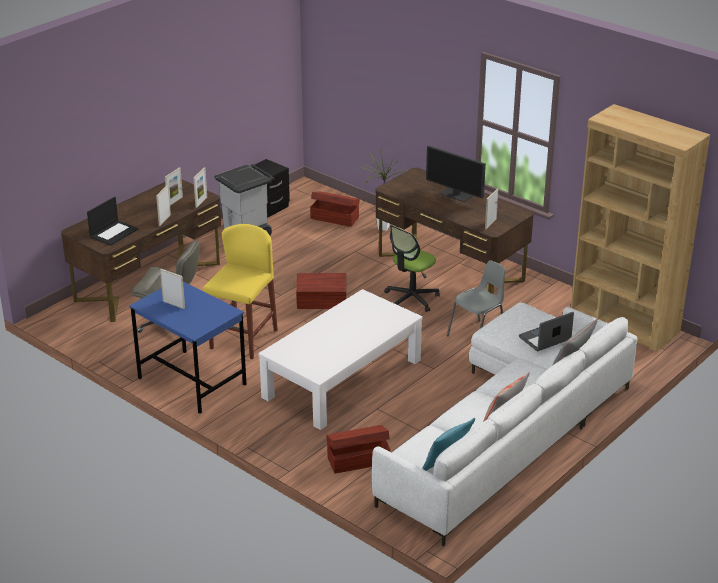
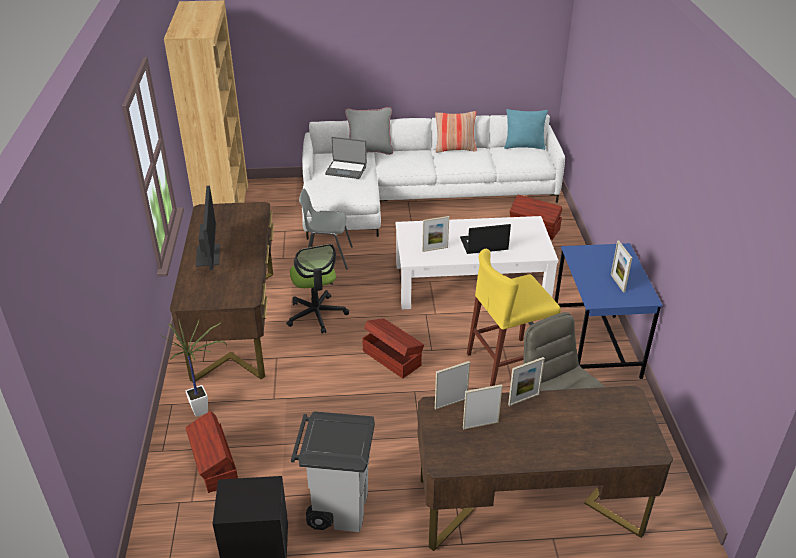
camera: 135 degrees left, 5 degrees up
(114, 233) = (603, 415): laptop -> laptop (483, 244)
(411, 299) = (316, 314): office chair -> office chair turned 75 degrees clockwise
(490, 224) = (246, 214): picture frame -> picture frame (435, 249)

